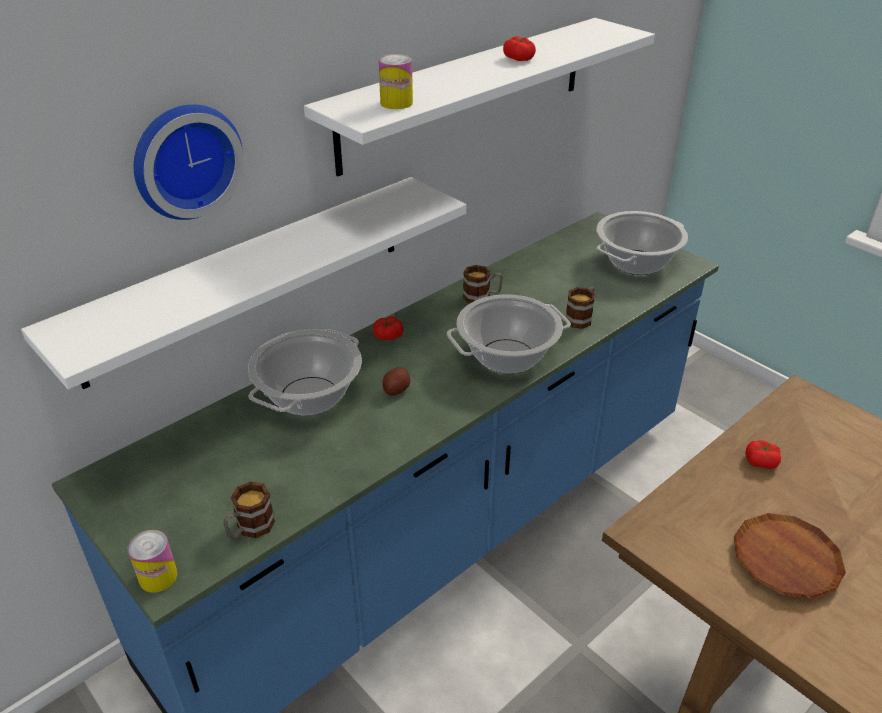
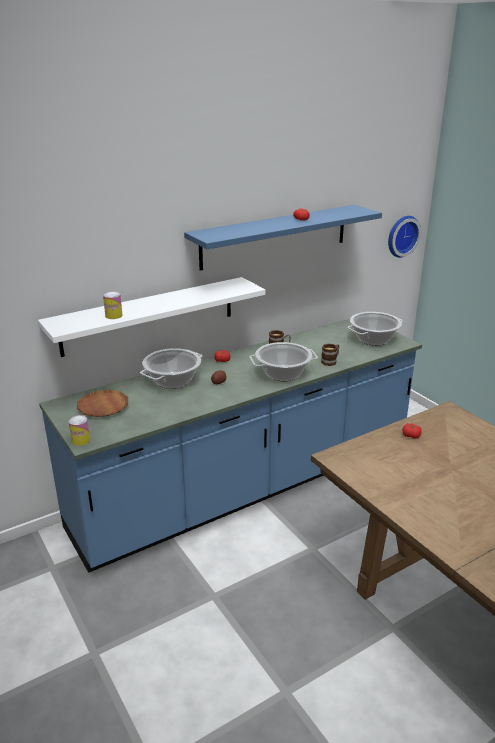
camera: 10 degrees right, 10 degrees down
(185, 160) = (123, 251): wall clock -> wall clock (401, 235)
(249, 529) = (128, 428): mug -> none
(396, 103) = (229, 233): can -> can (113, 315)
(467, 92) = (275, 236): white shelf -> blue shelf
(785, 560) = (405, 475): brown plate -> brown plate (103, 407)

